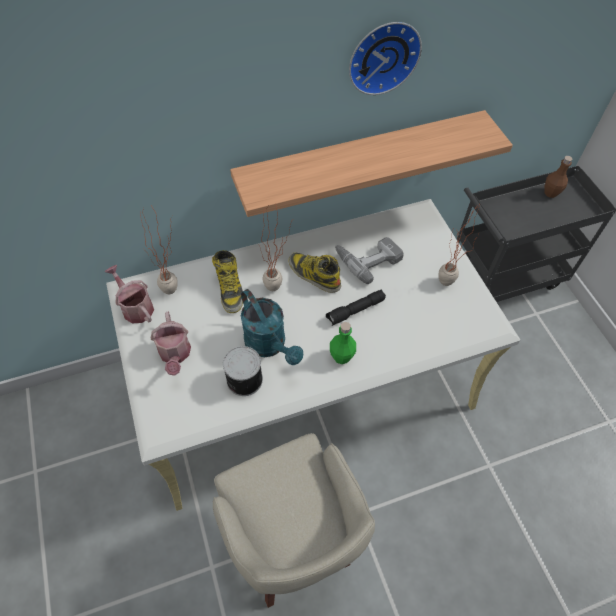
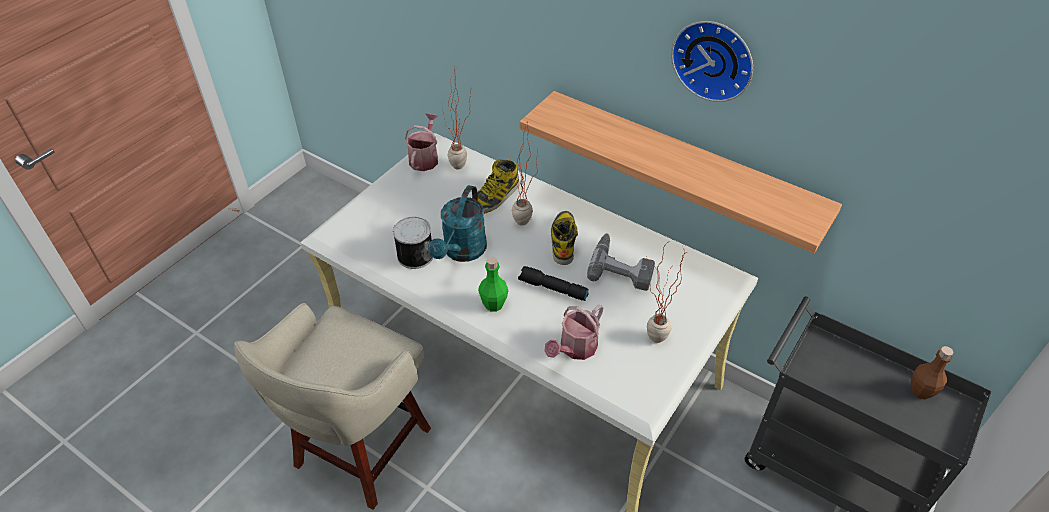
camera: 55 degrees right, 10 degrees down
(175, 354) = (402, 204): watering can -> watering can (575, 348)

